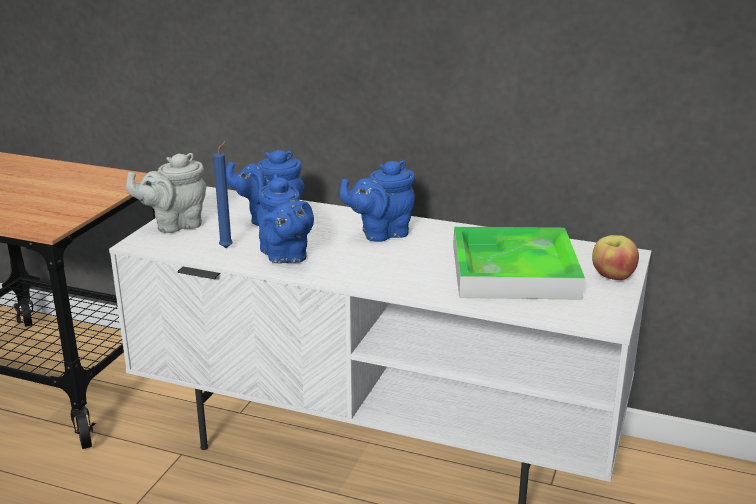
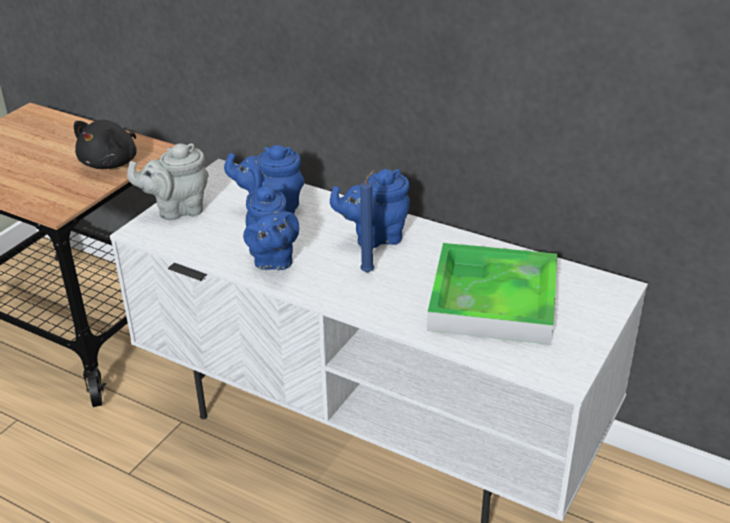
camera: 10 degrees right, 10 degrees up
(97, 190) = (111, 163): none -> black plush toy
(228, 247) = (220, 243): blue candle -> blue candle (369, 271)
(612, 276) = (593, 316): apple -> none

